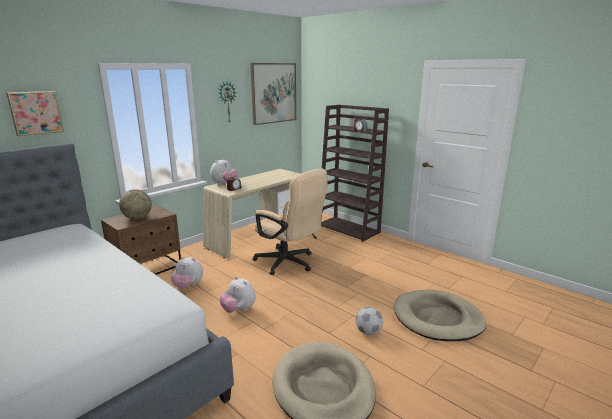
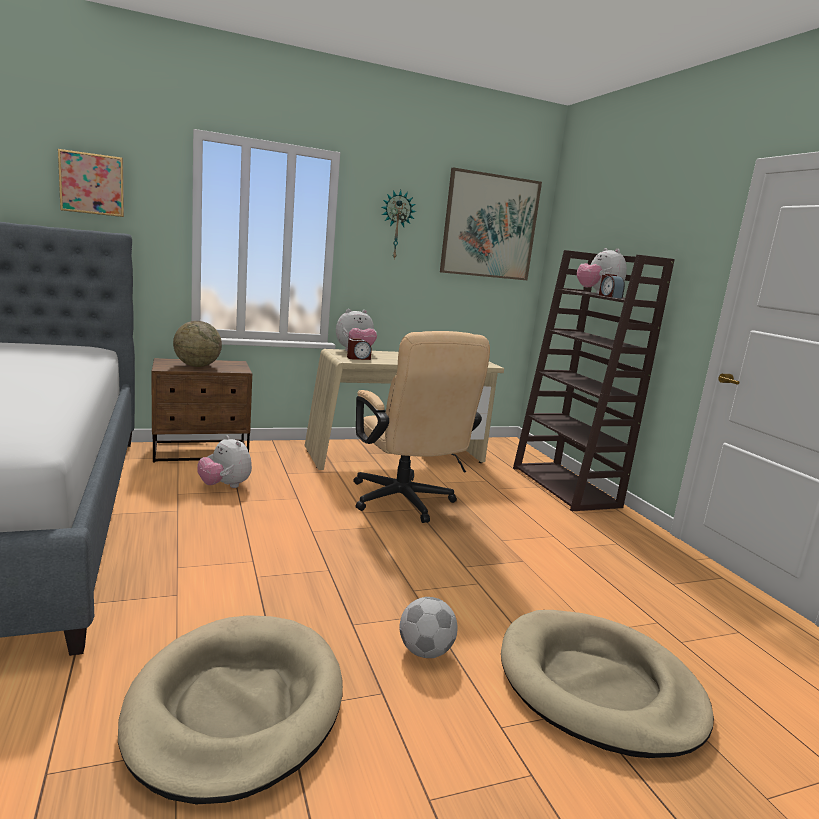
camera: 25 degrees right, 5 degrees down
(238, 310) = (253, 538): plush toy -> plush toy (598, 293)

